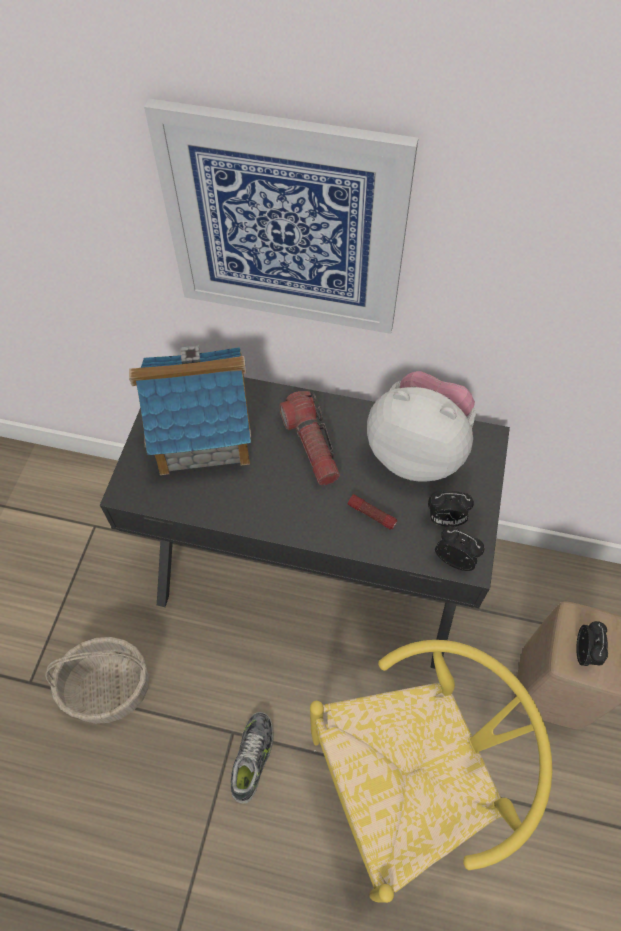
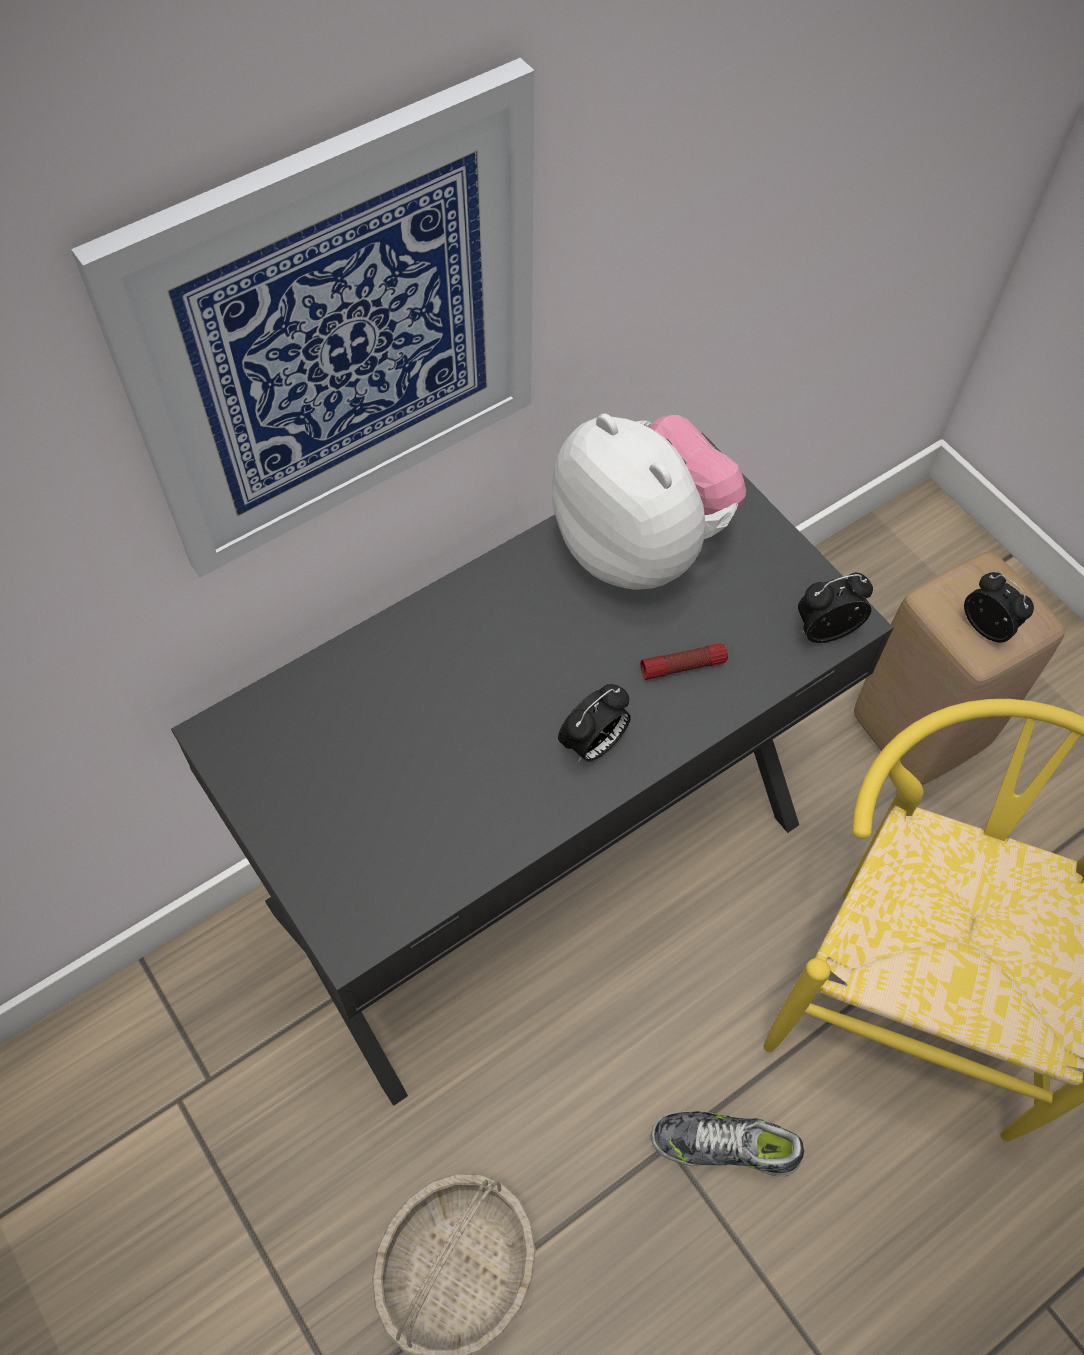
camera: 50 degrees left, 0 degrees up
(203, 431) = (355, 762): toy house -> none
(253, 757) = (724, 1145): shoe -> shoe turned 45 degrees counterclockwise
(311, 445) = (513, 651): flashlight -> none
(417, 450) = (640, 546): plush toy -> plush toy turned 75 degrees clockwise
(445, 519) = (763, 596): alarm clock -> alarm clock (593, 745)

